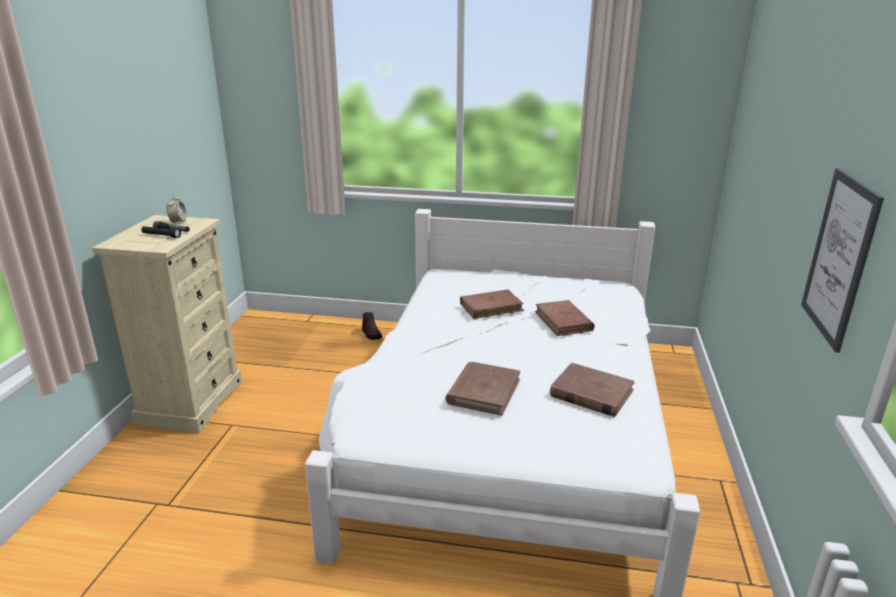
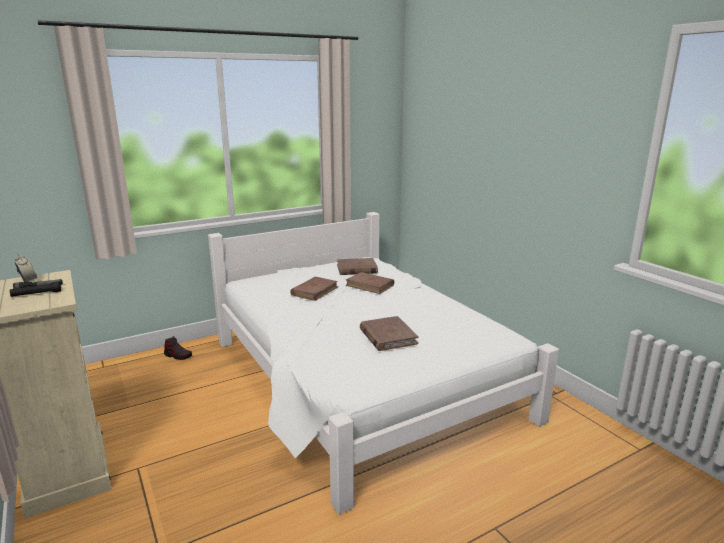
camera: 40 degrees left, 5 degrees down
(591, 393) = (441, 316): brown book -> brown book (357, 269)
(839, 258) = (570, 189): picture -> none

